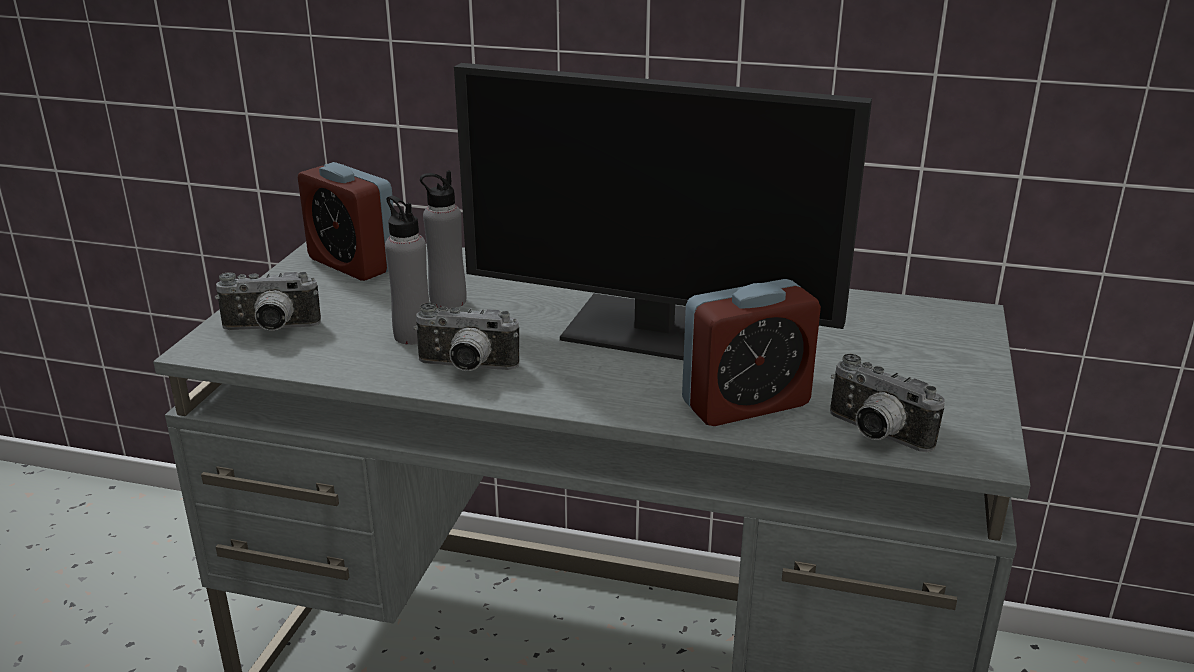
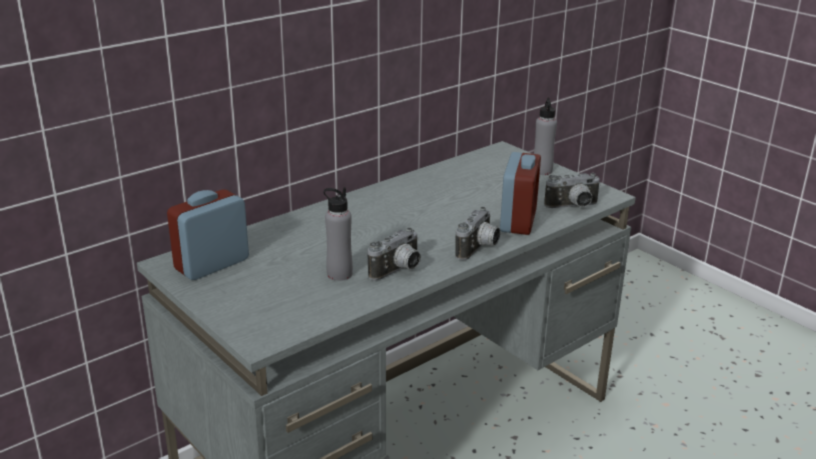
camera: 55 degrees left, 0 degrees up
(271, 330) = (267, 314): camera -> camera (479, 249)
(353, 264) = (212, 264): alarm clock -> alarm clock turned 150 degrees clockwise
(448, 301) = (311, 252): grey bottle -> grey bottle (542, 171)
(656, 330) = (424, 214): monitor -> none

